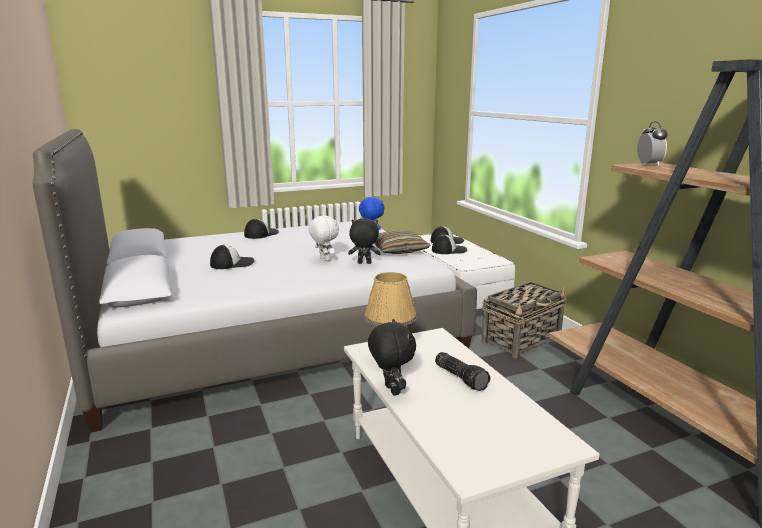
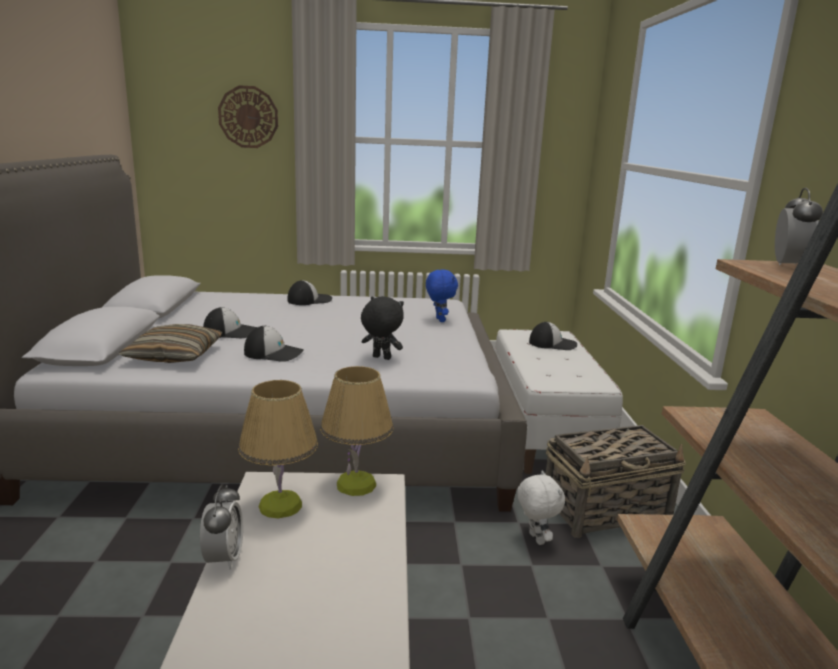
camera: 20 degrees right, 0 degrees up
(173, 89) = (248, 117): none -> wall clock
(324, 259) = (339, 344): white plush toy -> white plush toy (535, 539)
(390, 390) = (224, 558): black plush toy -> alarm clock
(398, 250) = (449, 347): pillow -> pillow (175, 355)
(421, 338) = (356, 484): none -> table lamp
(449, 250) = (542, 357): cap -> cap (274, 353)
(461, 378) = (341, 566): flashlight -> none

